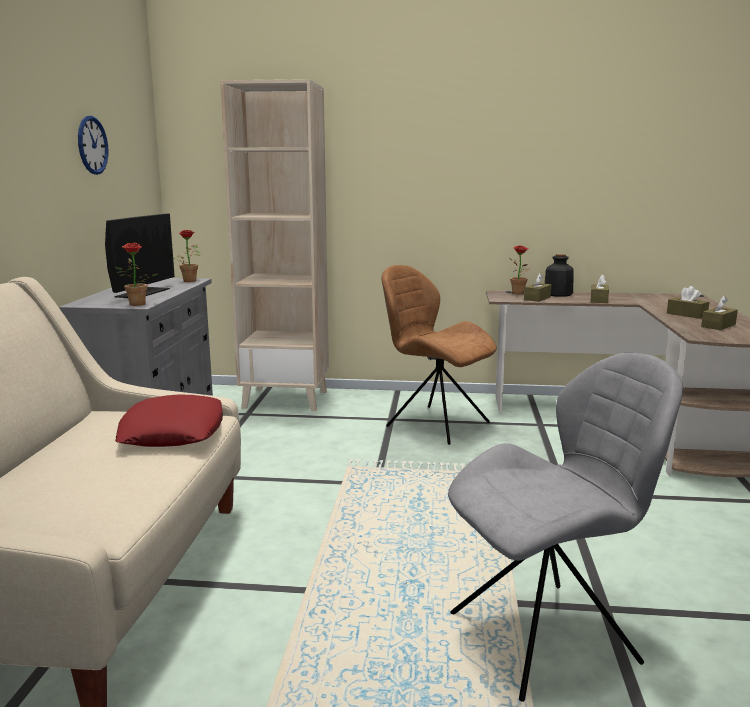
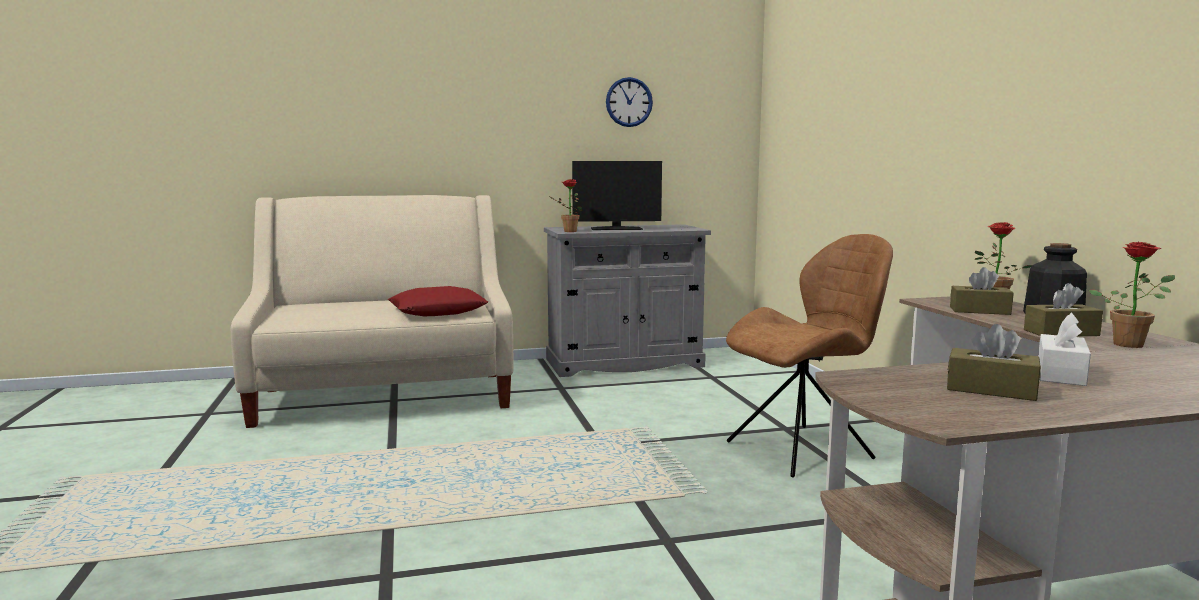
camera: 70 degrees right, 5 degrees down
(190, 280) = (689, 228): potted plant -> potted plant (1131, 344)
(286, 399) = (772, 382): beige bookcase -> none
(434, 423) = (803, 449): brown chair -> brown chair turned 45 degrees clockwise
(548, 636) = (332, 548): grey chair -> none
(687, 314) = (1060, 374): brown tissue box -> white tissue box

